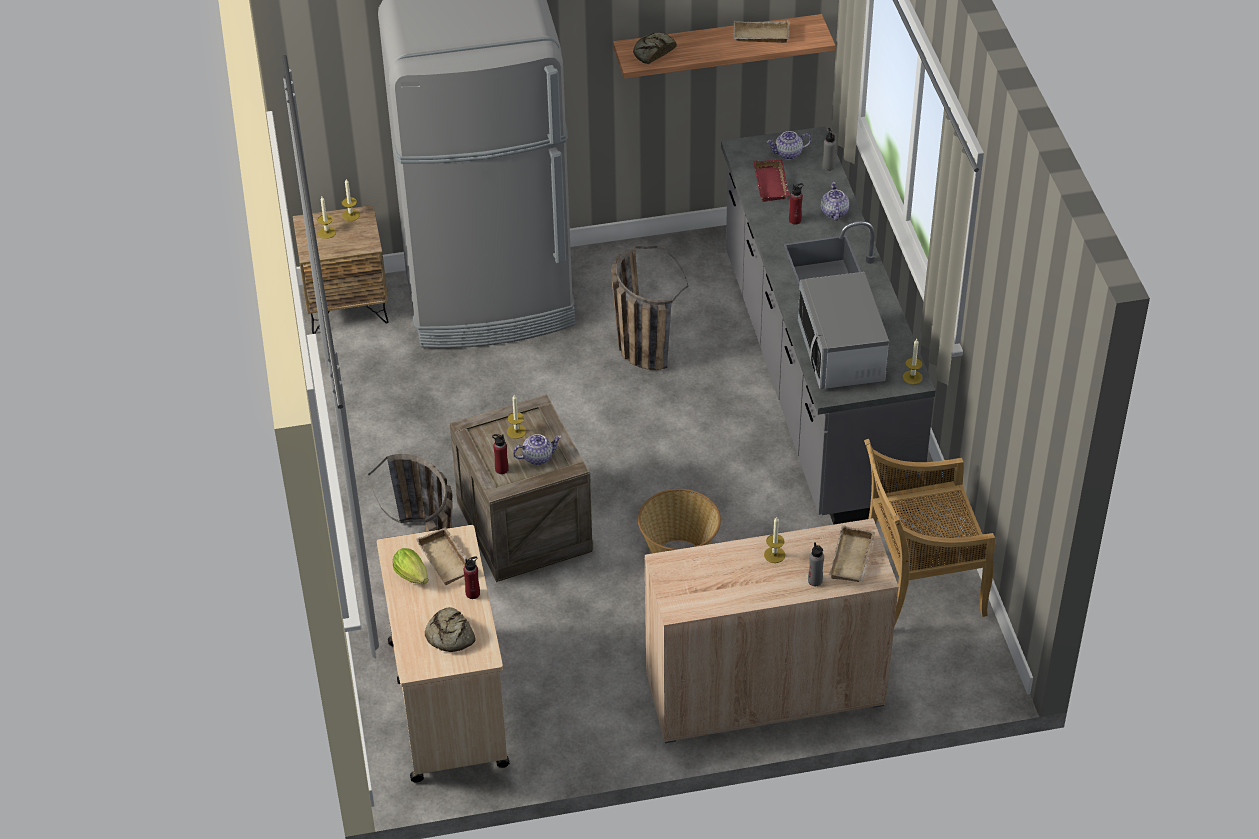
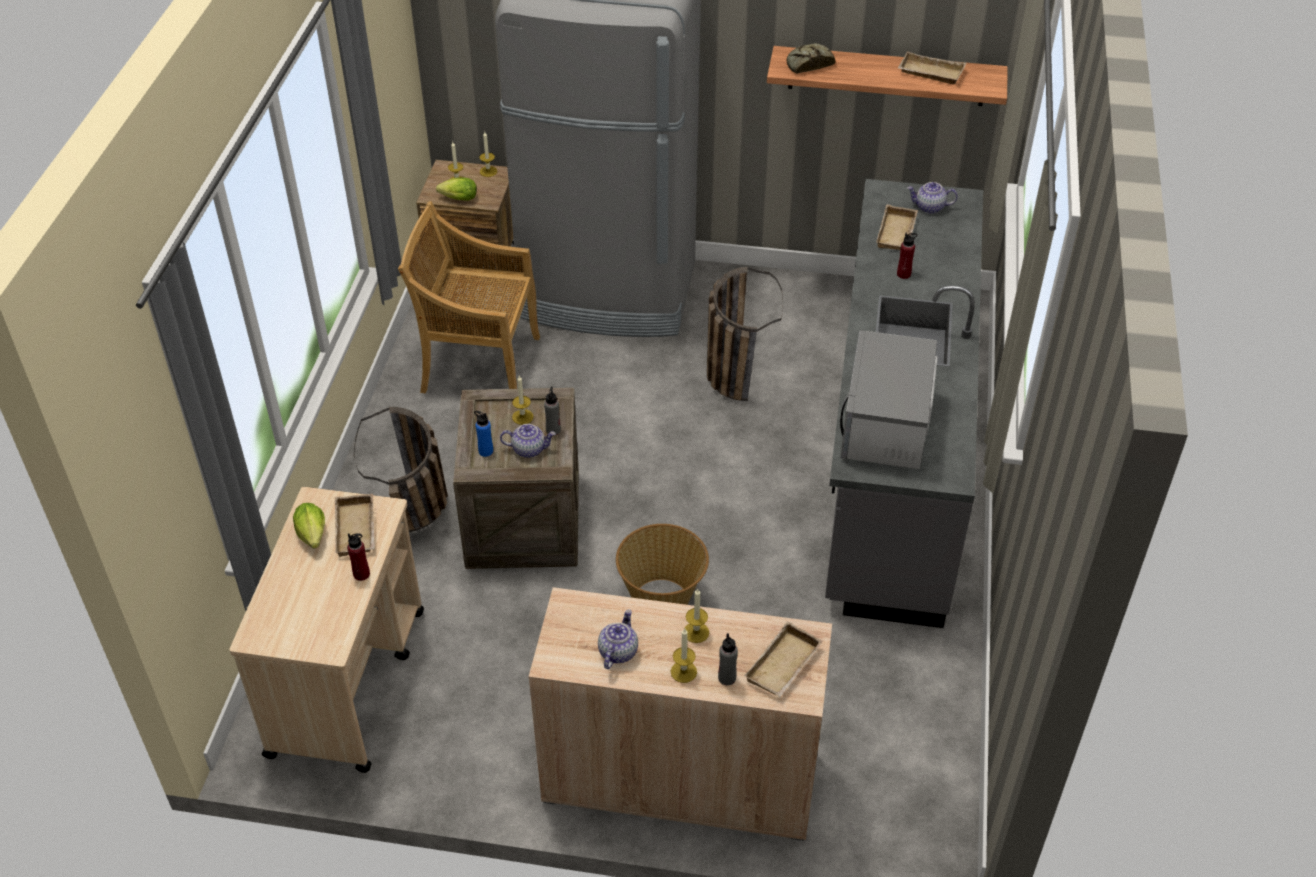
camera: 20 degrees right, 0 degrees up
(337, 249) = (457, 199): none -> lettuce
(449, 635) = (310, 613): bread -> none
(501, 469) = (485, 451): red bottle -> blue bottle
(772, 184) = (897, 233): red tray -> beige tray
(828, 167) = (966, 230): grey bottle -> grey bottle (553, 430)
(833, 212) = (950, 276): teapot -> teapot (617, 651)
(912, 377) = (954, 474): candle -> candle (683, 671)
(918, 585) = (906, 710): beige chair -> beige chair (478, 364)

